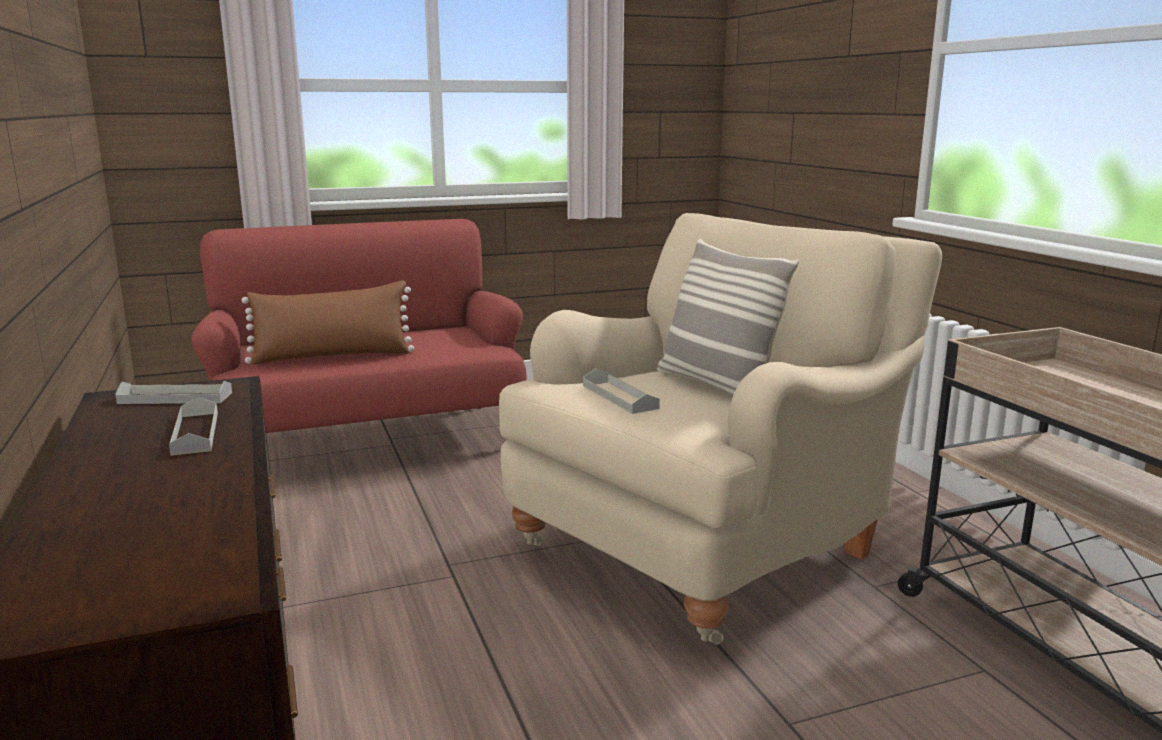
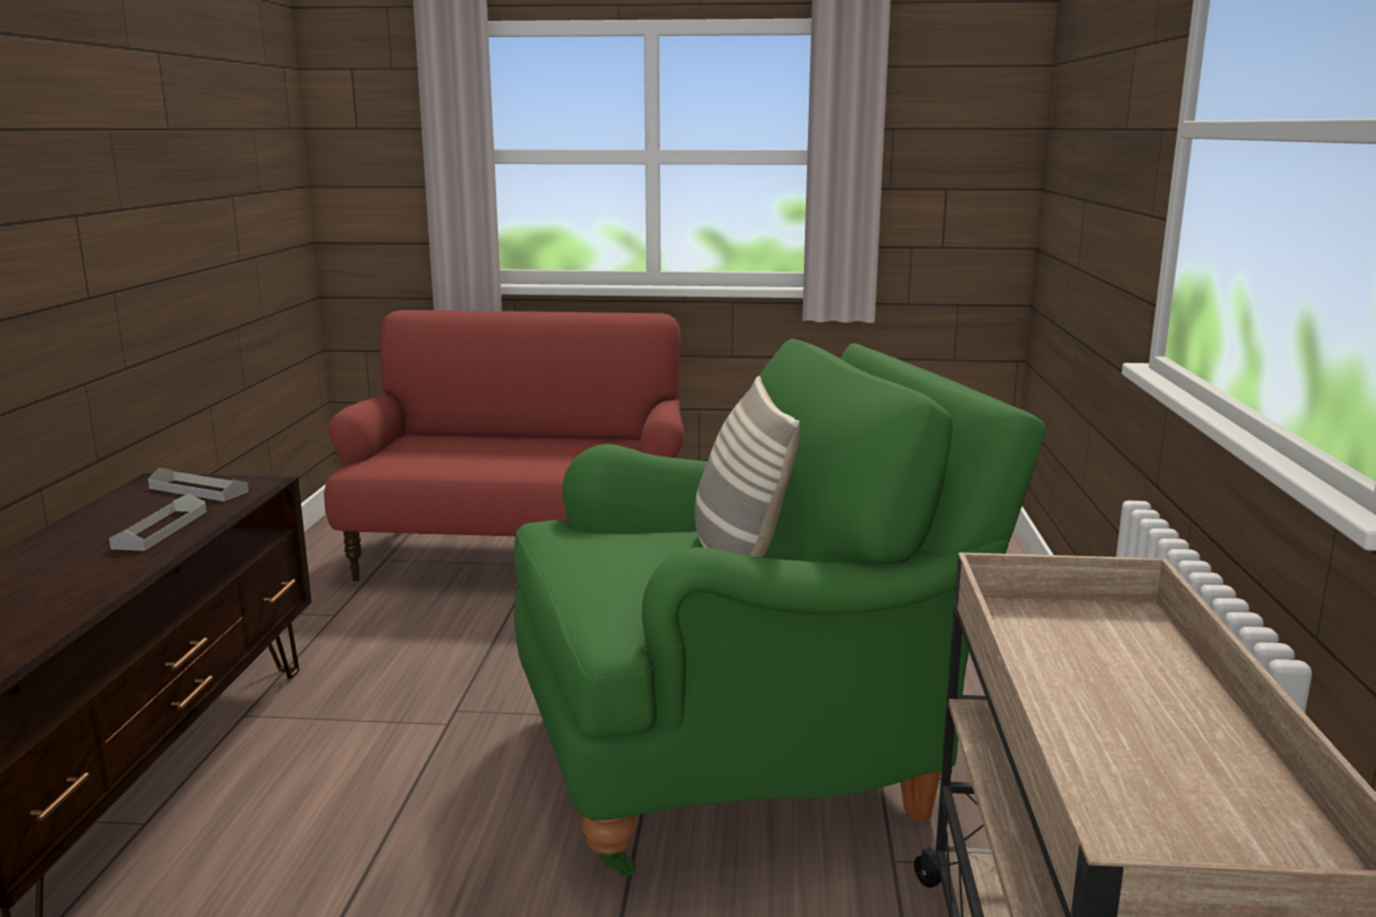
camera: 25 degrees right, 0 degrees up
(332, 356) = (464, 459): brown pillow -> none
(619, 397) = (599, 558): grey tray -> none
(707, 545) = (745, 756): beige armchair -> green armchair

